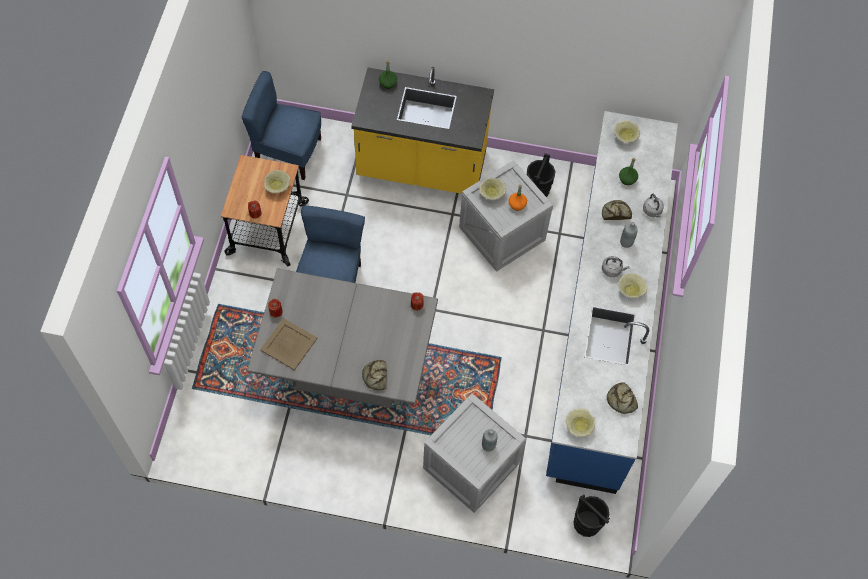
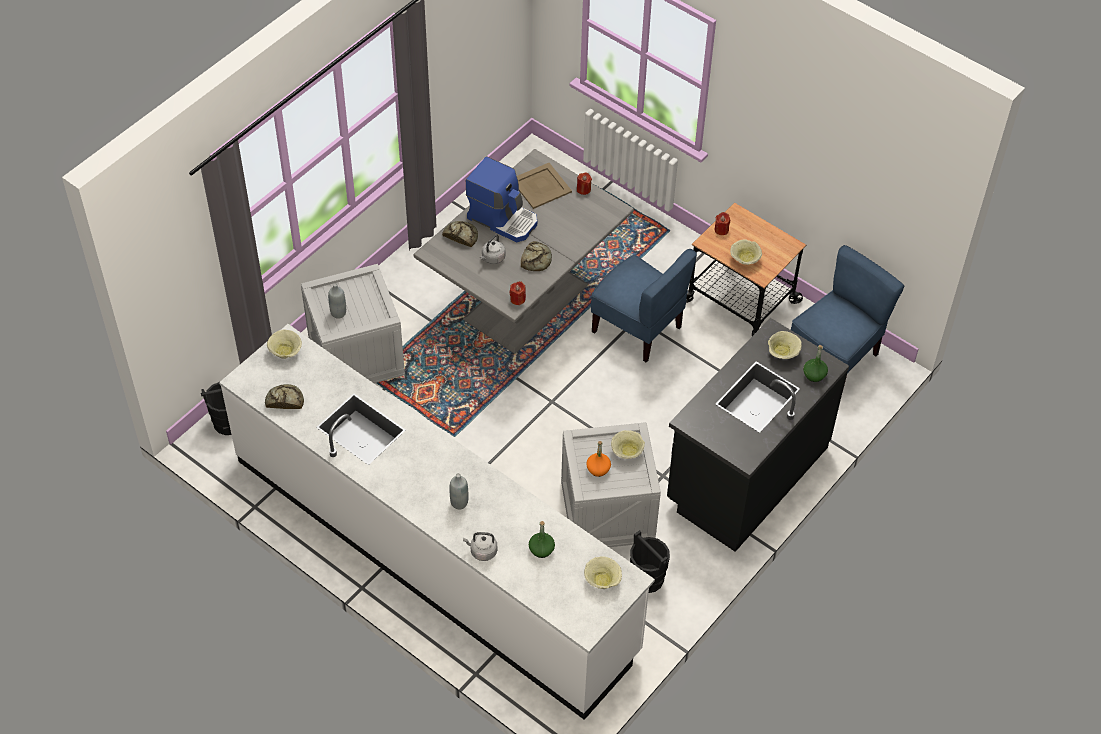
camera: 120 degrees right, 10 degrees down
(340, 354) = (503, 218): none -> coffee machine
(421, 167) = (746, 474): yellow counter -> black counter
(602, 321) = (434, 553): blue counter -> white counter
(612, 270) = (434, 471): grey kettle -> grey kettle (492, 258)
(615, 212) = (504, 513): bread -> bread (536, 259)
(631, 290) = (398, 475): beige bowl -> beige bowl (783, 353)

